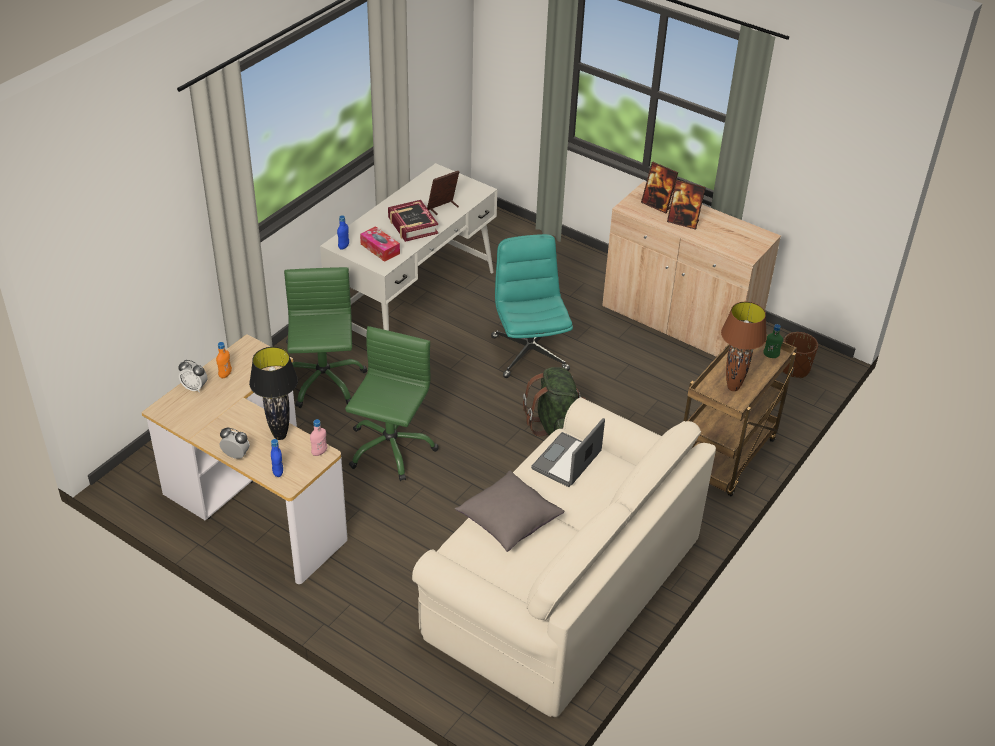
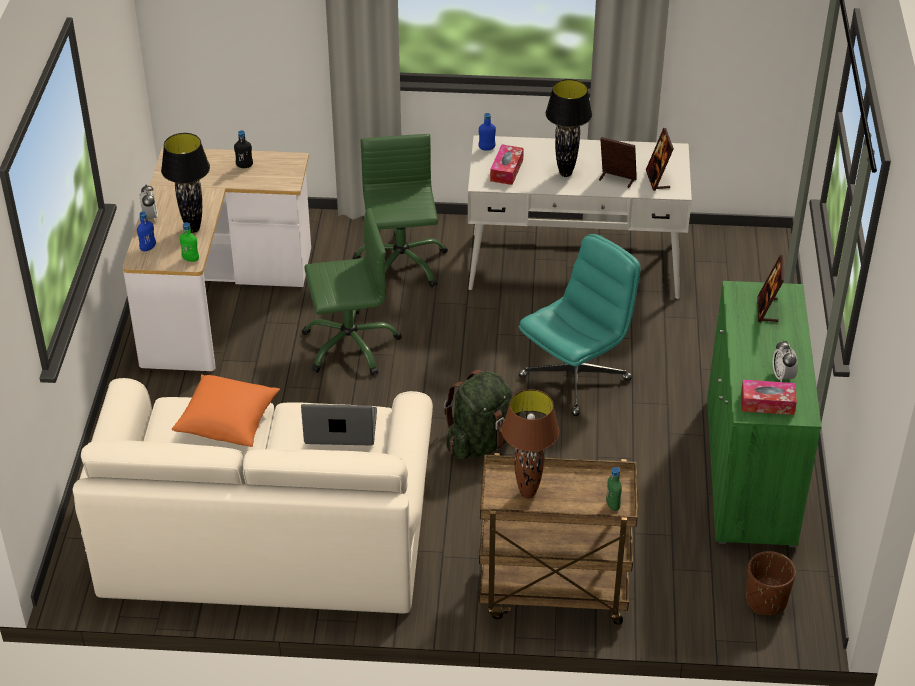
camera: 60 degrees right, 0 degrees up
(195, 388) = (214, 158): alarm clock -> alarm clock (783, 376)
(225, 374) = (244, 166): orange bottle -> black bottle
(319, 452) = (190, 259): pink bottle -> green bottle
(323, 381) = (401, 264): green office chair -> green office chair turned 60 degrees counterclockwise
(412, 225) = (565, 173): book -> black table lamp
(508, 521) = (228, 422): grey pillow -> orange pillow
(680, 321) = (749, 471): beige cabinet -> green cabinet
(683, 222) = (757, 341): picture frame -> picture frame (657, 179)
(745, 245) = (767, 403): none -> tissue box

